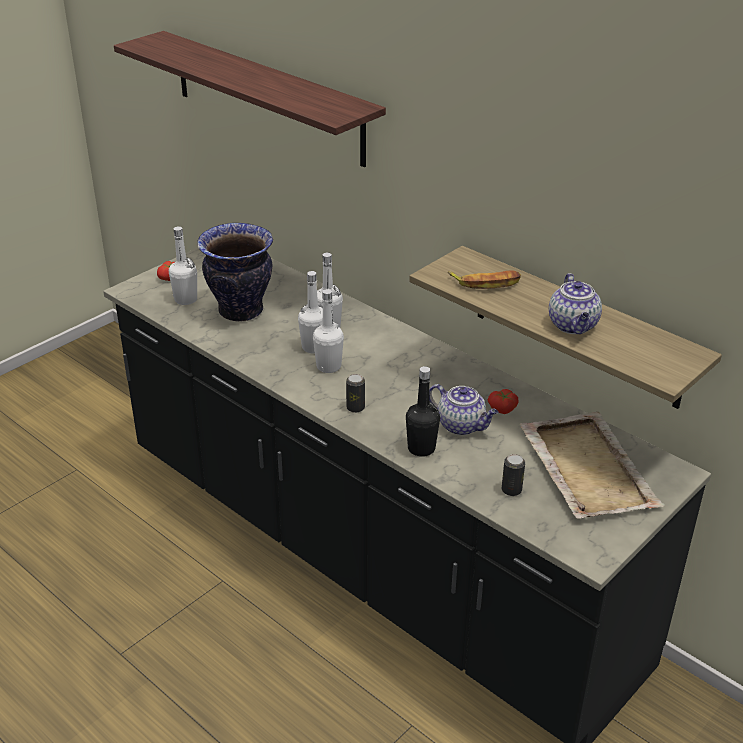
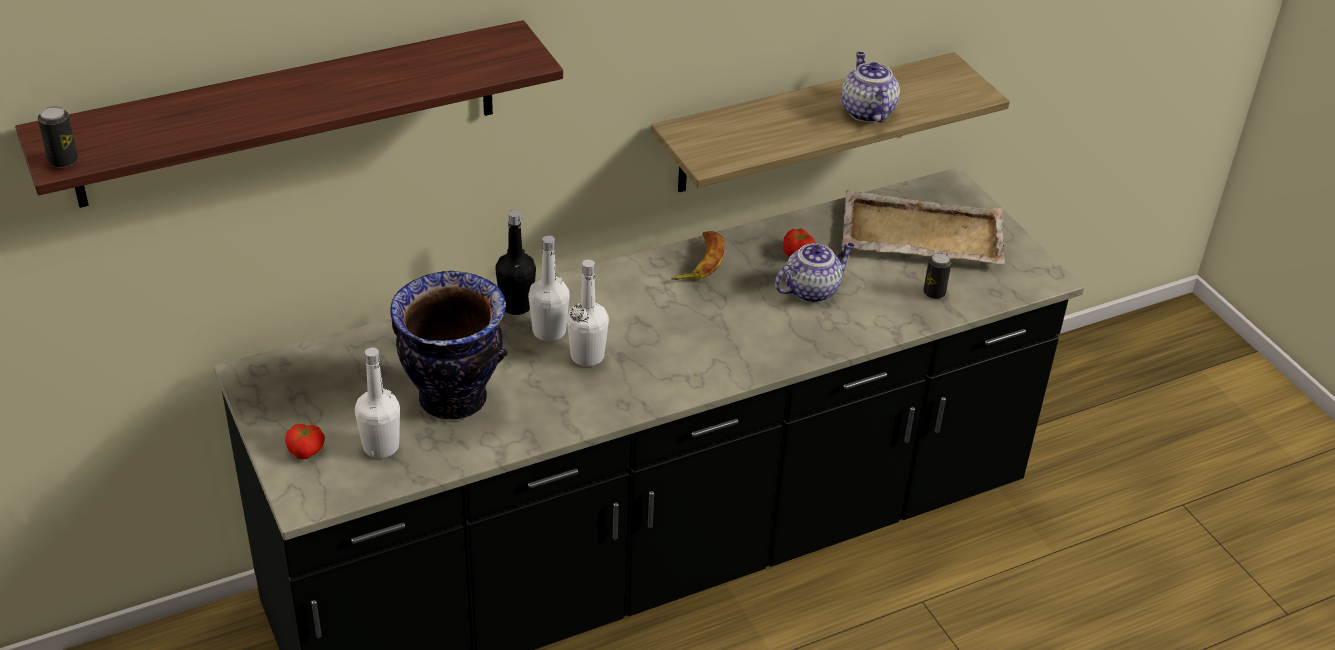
camera: 70 degrees left, 5 degrees up
(328, 366) = (638, 355): white bottle -> none
(355, 408) = (736, 357): can -> can (63, 160)
(421, 448) = (838, 331): black bottle -> black bottle (516, 305)
(486, 282) = (748, 134): banana -> banana (699, 262)
(573, 326) = (866, 111): teapot -> teapot turned 120 degrees counterclockwise

